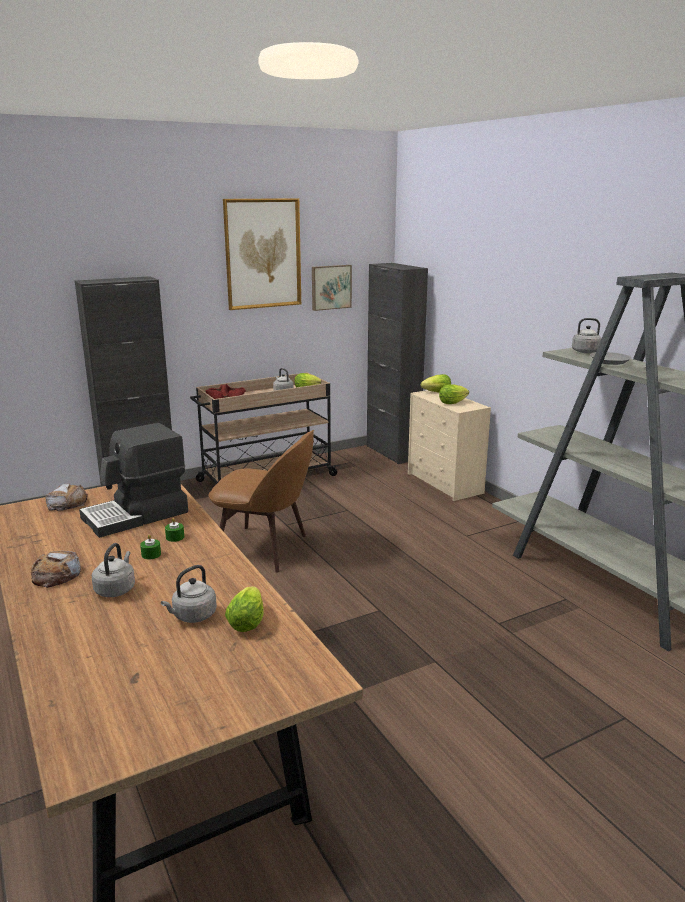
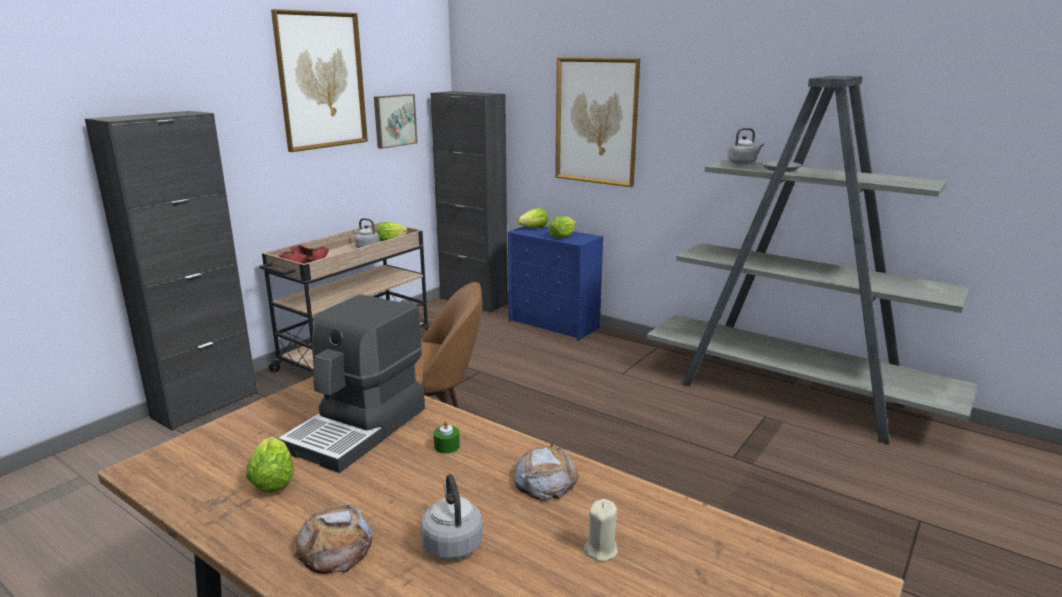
camera: 25 degrees left, 0 degrees up
(67, 503) = (233, 434): bread -> bread (545, 480)
(151, 554) = (442, 478): green candle -> none
(192, 616) = (601, 550): grey kettle -> beige candle
(248, 621) = (675, 534): lettuce -> lettuce (273, 479)
(445, 484) = (555, 324): beige dresser -> blue dresser
(492, 299) = (596, 121): none -> picture

